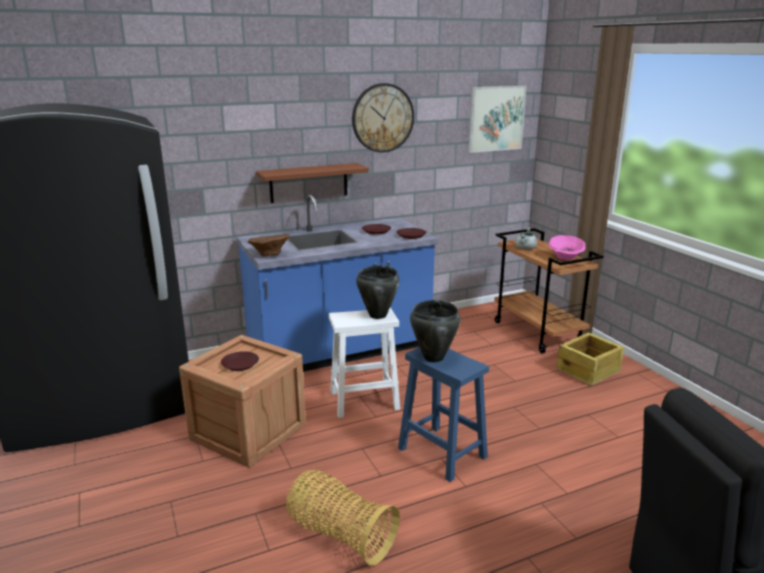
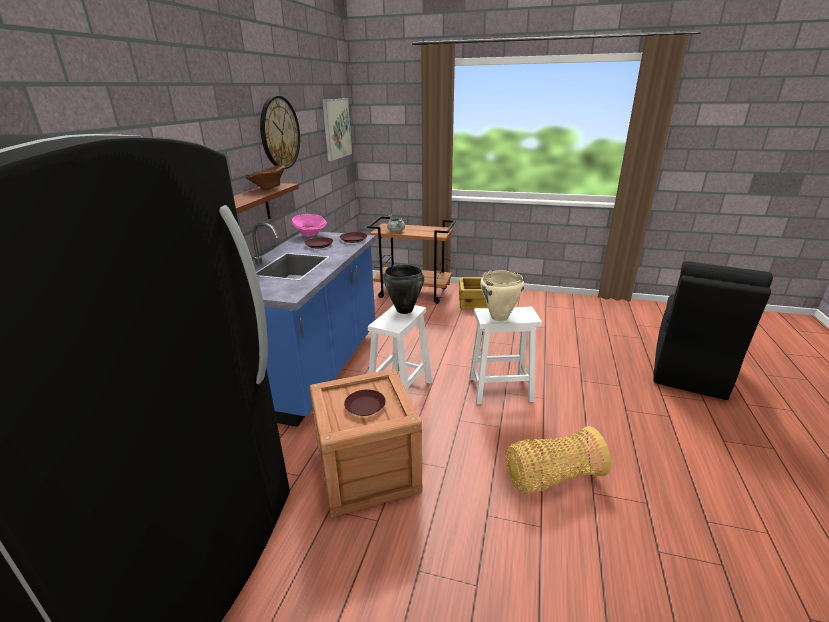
camera: 50 degrees left, 5 degrees up
(269, 255) = (287, 293): brown bowl -> brown bowl (268, 189)
(433, 358) = (499, 317): black cooking pot -> beige cooking pot
(441, 452) = (499, 389): blue stool -> white stool
(565, 258) = (431, 229): pink bowl -> pink bowl (310, 235)

